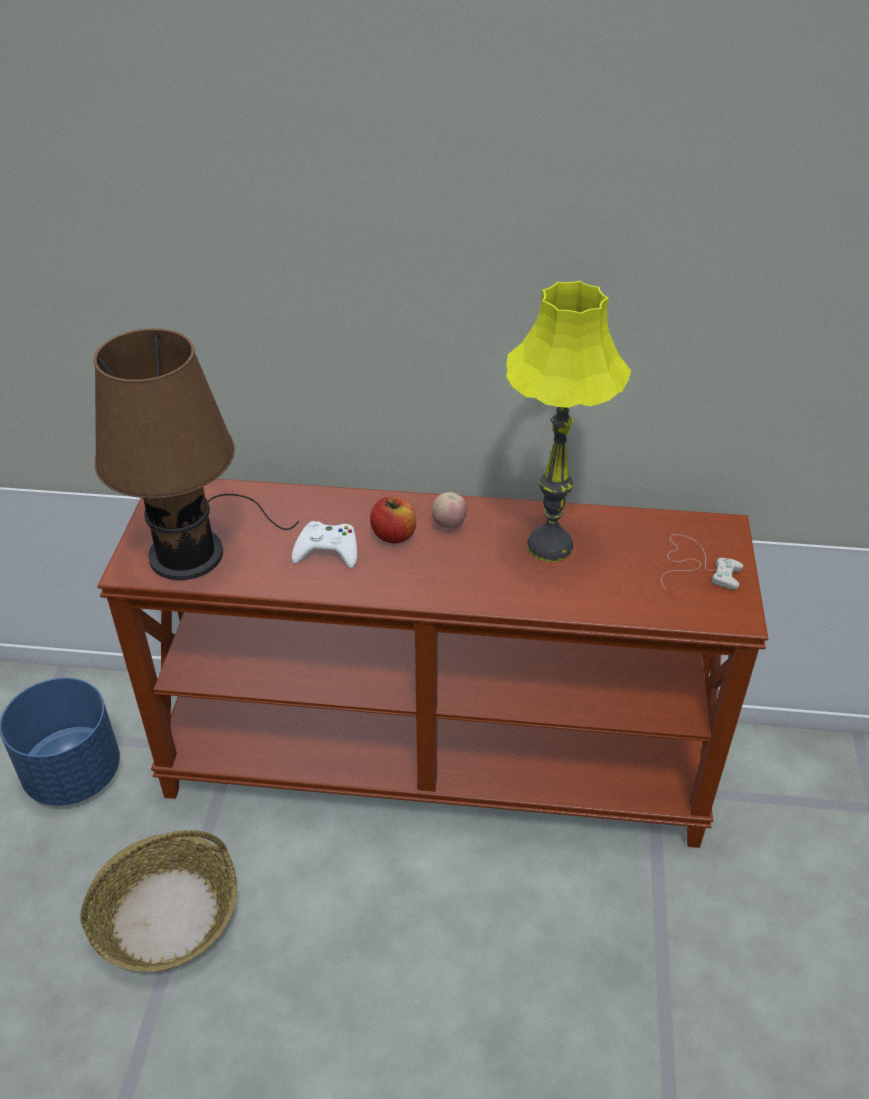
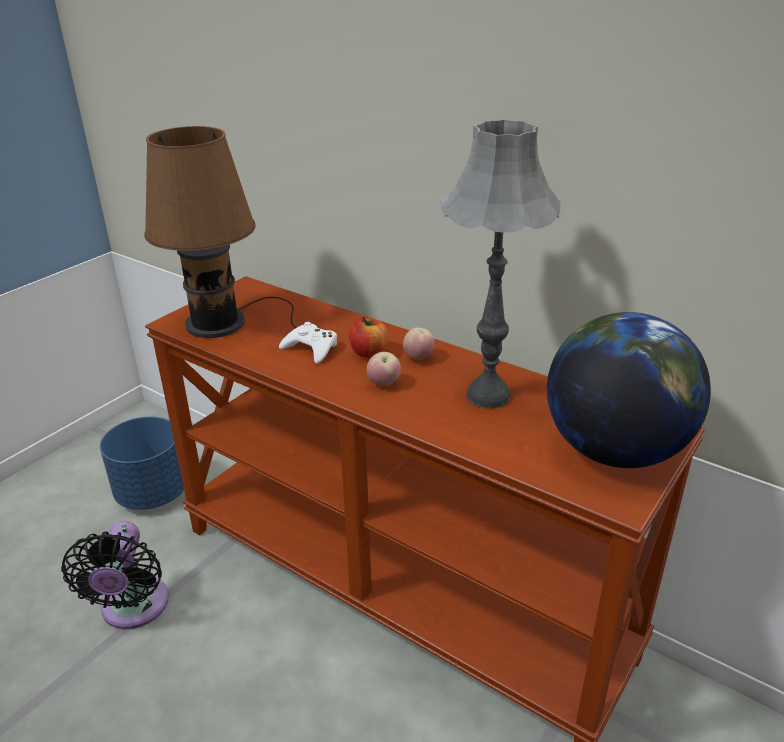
camera: 30 degrees right, 10 degrees down
(166, 914) = (133, 609): basket -> black fan
(441, 568) = (384, 384): none -> apple
(550, 546) = (488, 395): yellow table lamp -> grey table lamp
(696, 565) = (614, 450): white game controller -> globe

